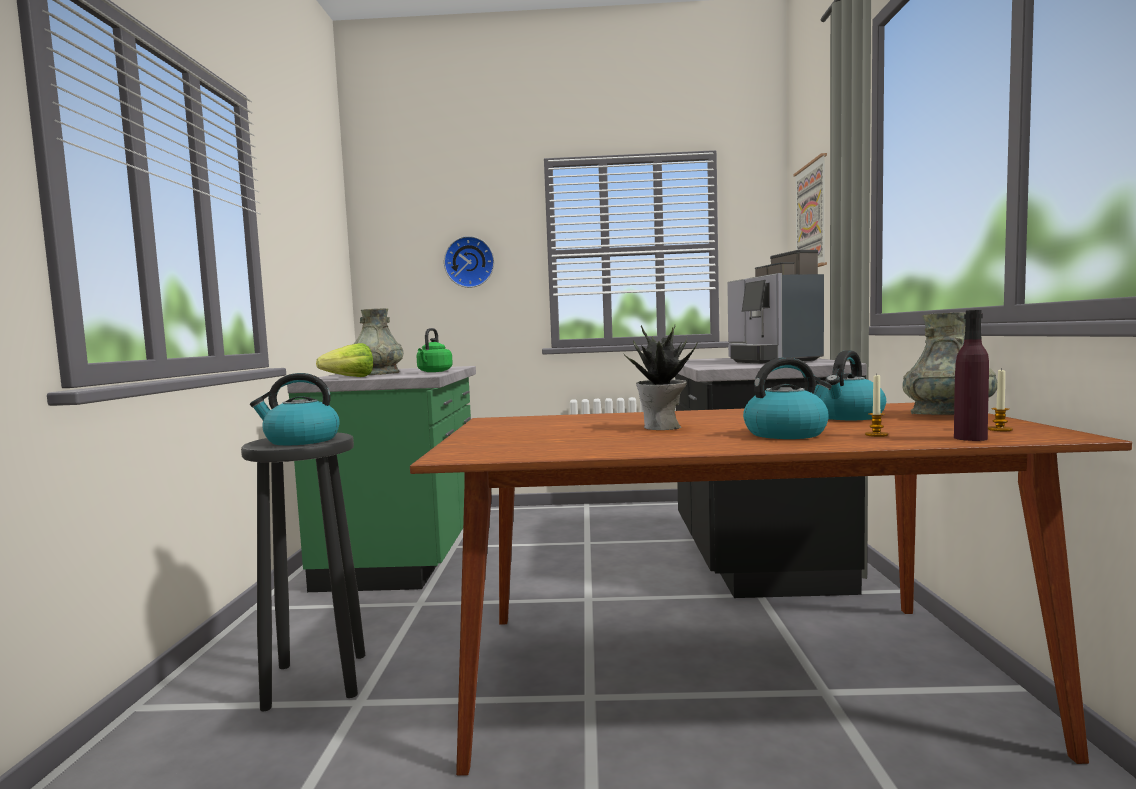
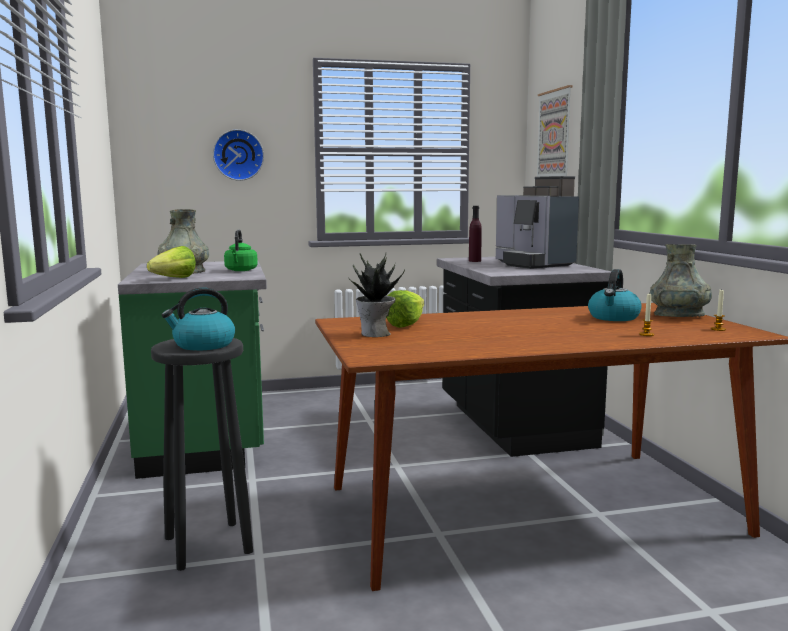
camera: 15 degrees left, 5 degrees up
(568, 422) = (409, 324): none -> lettuce
(662, 427) = (492, 329): potted plant -> potted plant (375, 334)
(786, 433) = (587, 334): kettle -> none
(970, 438) = (705, 337): purple bottle -> purple bottle (474, 261)

